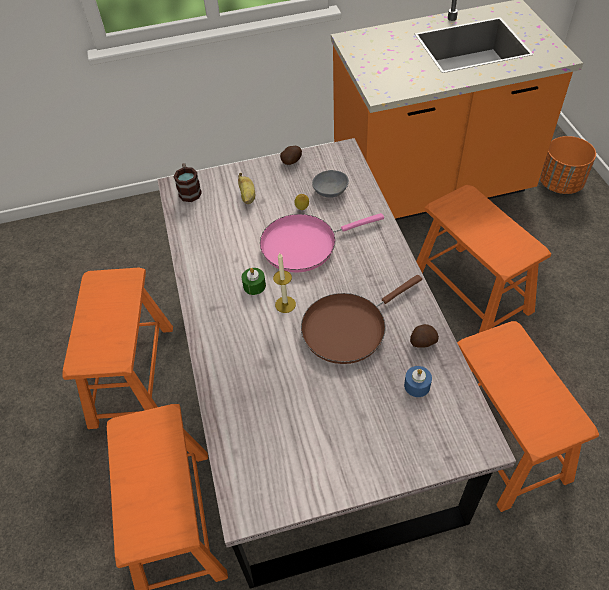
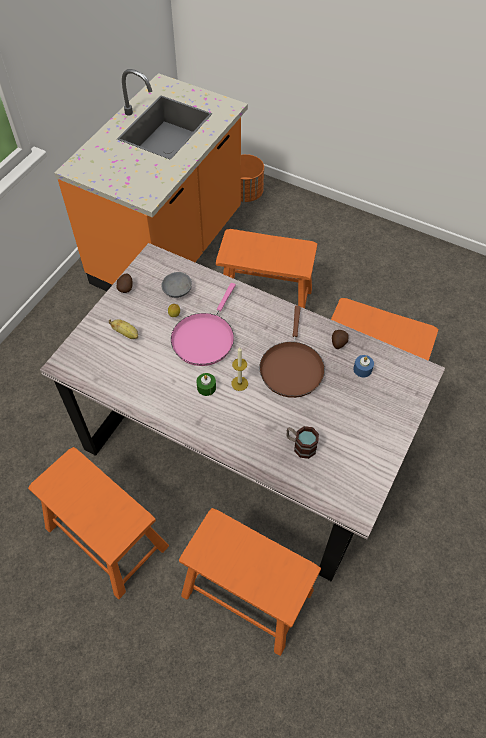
camera: 50 degrees left, 5 degrees up
(189, 190) = (77, 360): mug -> mug (300, 446)

